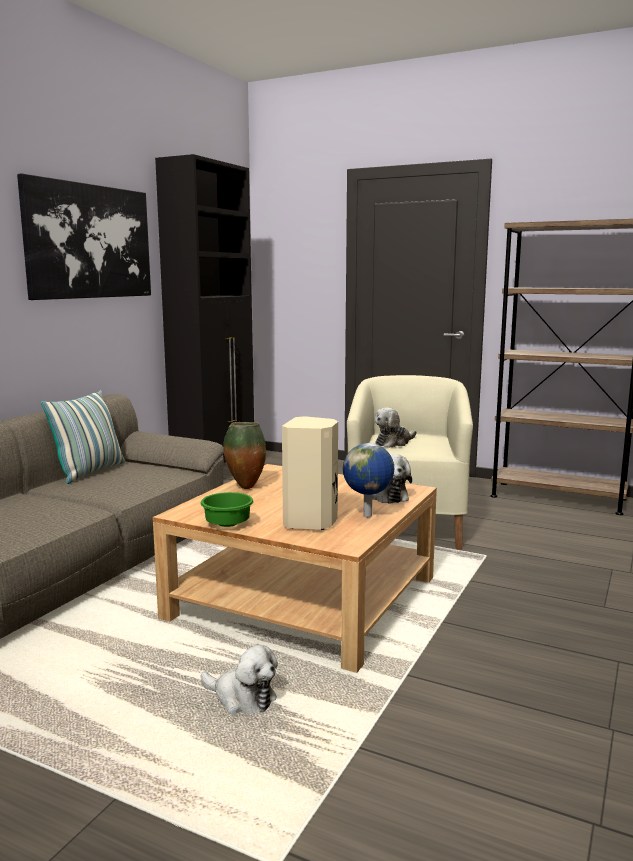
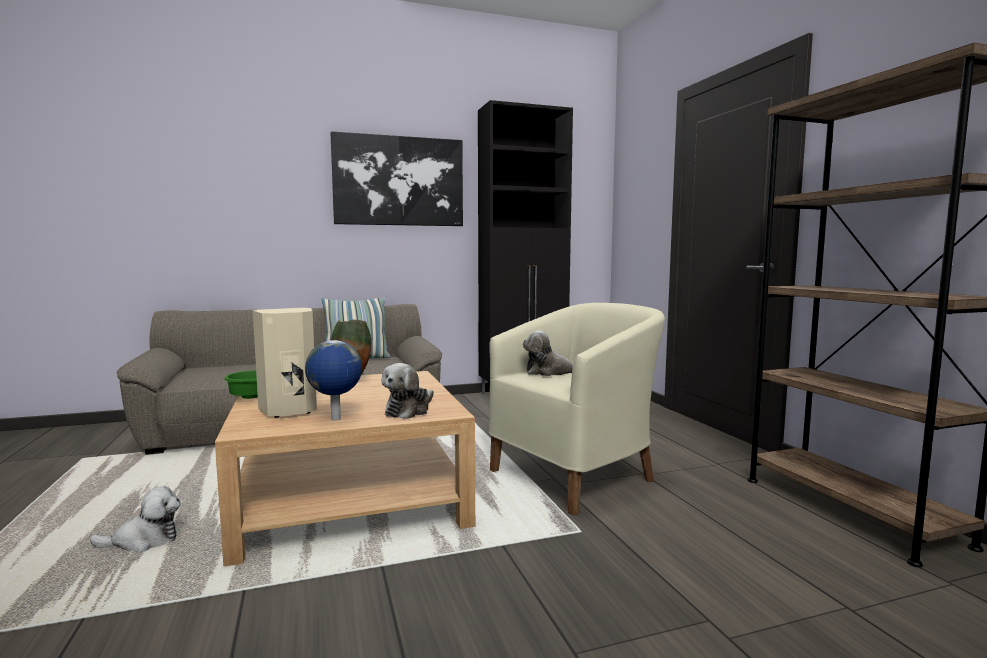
camera: 45 degrees right, 5 degrees down
(242, 698) = (144, 541): plush toy -> plush toy turned 90 degrees counterclockwise

